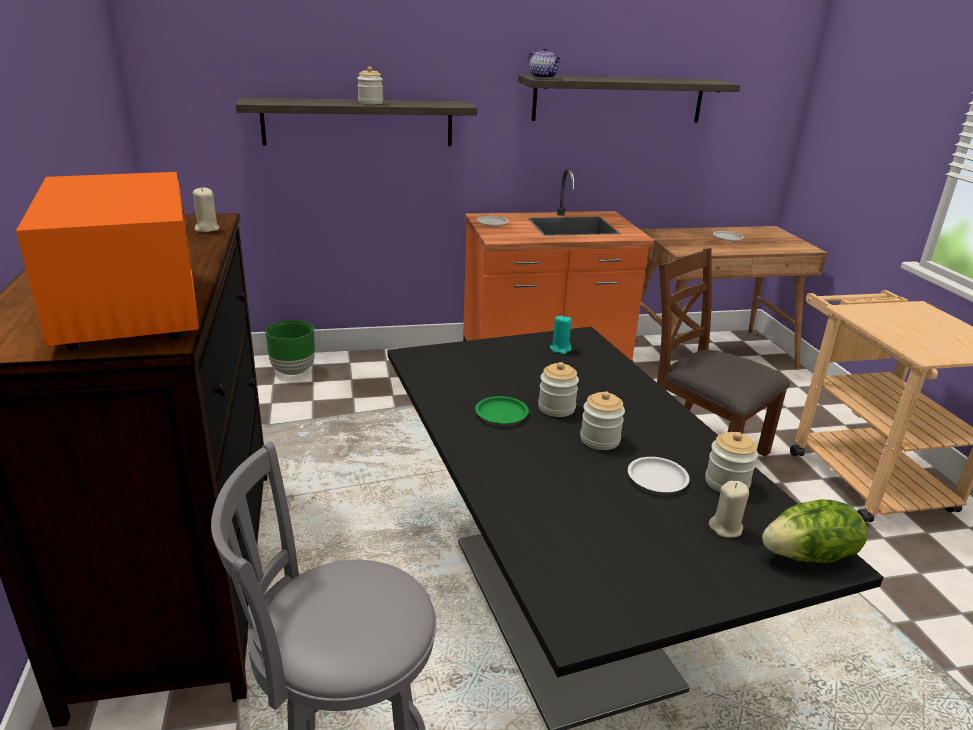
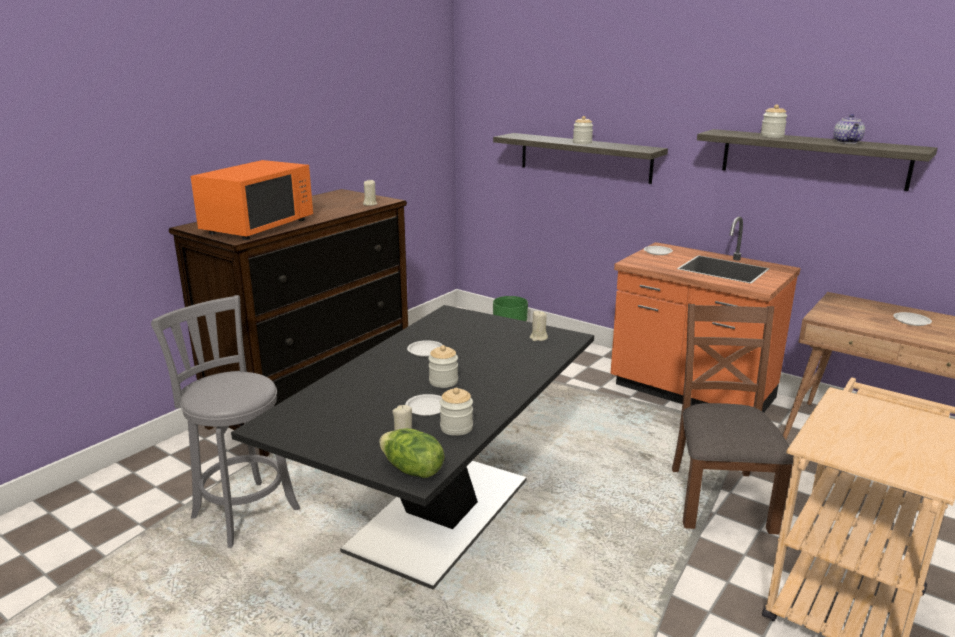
camera: 50 degrees right, 5 degrees down
(501, 413) = (426, 351): green plate -> white plate
(544, 77) = (720, 132): teapot -> teapot (848, 142)
(556, 408) = (459, 360): jar -> jar (772, 136)
(560, 349) = (538, 338): turquoise candle -> beige candle

